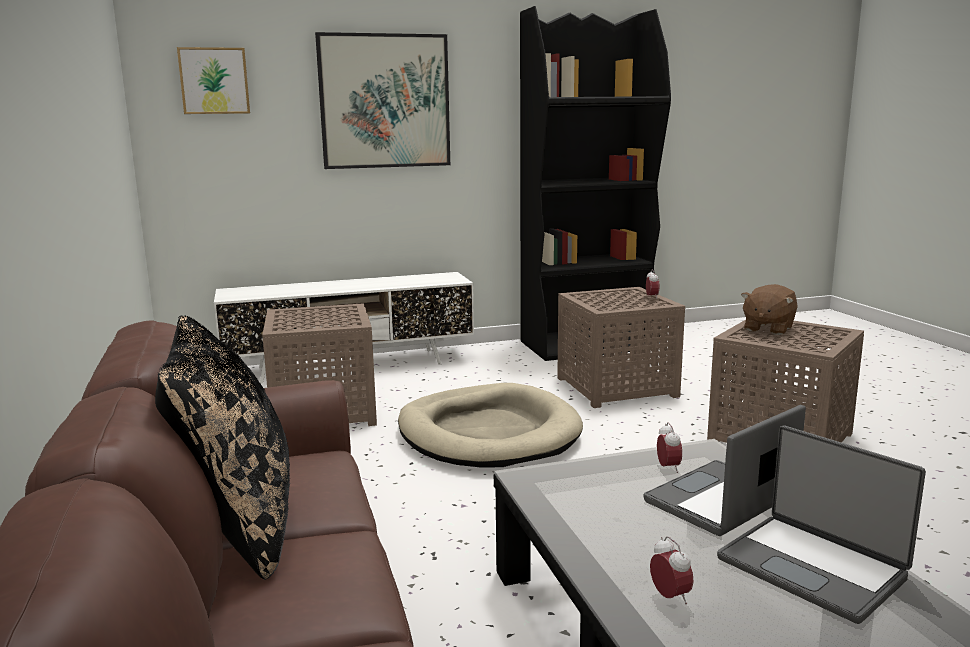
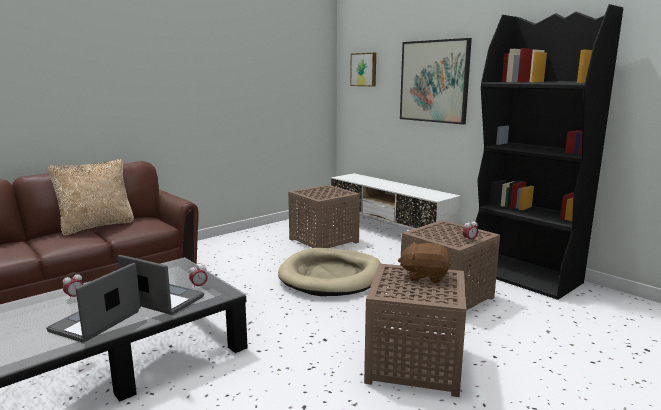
camera: 65 degrees right, 0 degrees up
(238, 529) = (98, 227): black pillow -> beige pillow

